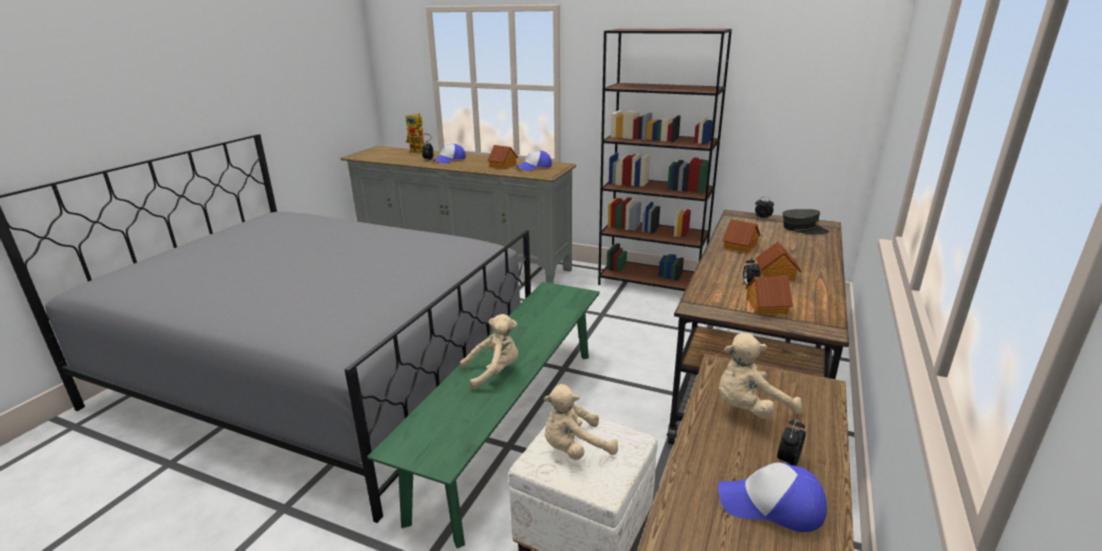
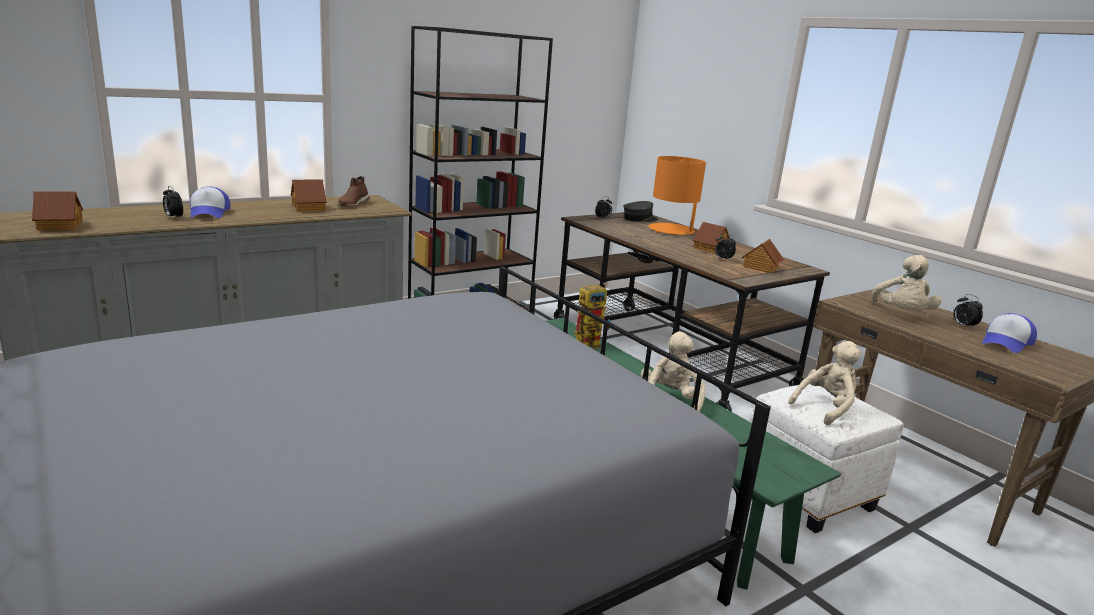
camera: 60 degrees left, 5 degrees down
(420, 151) = (113, 210): toy robot -> toy robot (591, 344)
(534, 167) = (353, 204): cap -> brown shoe
(575, 449) = (825, 408): beige plush toy -> beige plush toy turned 135 degrees counterclockwise
(740, 246) = (646, 238): toy house -> toy house (59, 225)
(800, 247) = (672, 230): none -> orange table lamp

